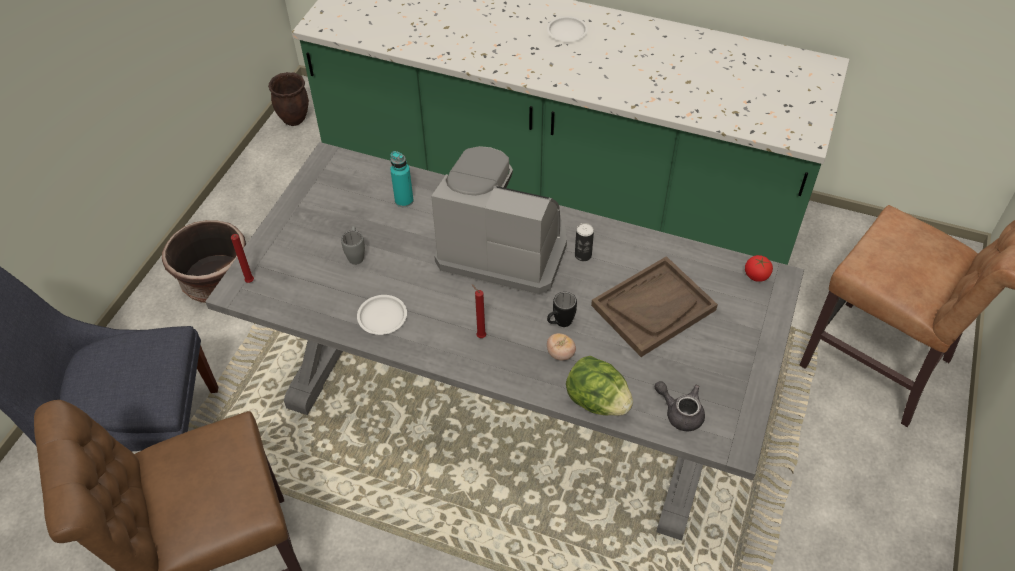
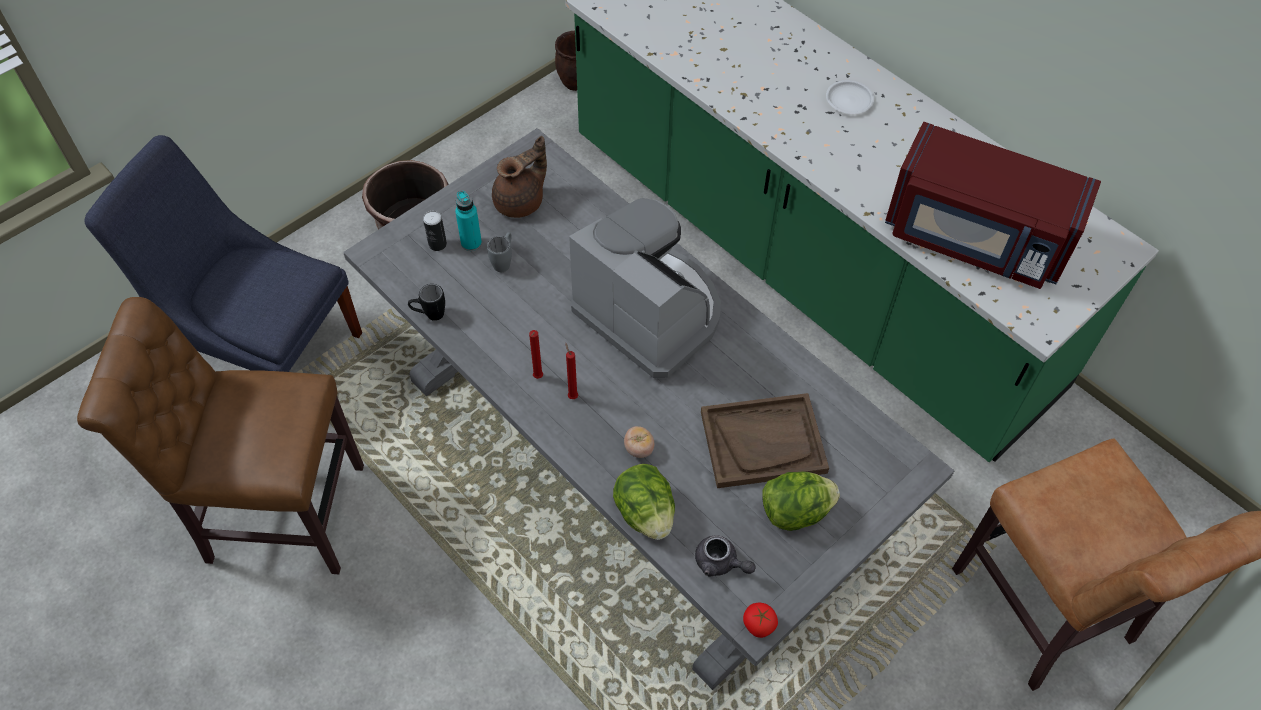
camera: 25 degrees right, 5 degrees up
(250, 282) = (392, 250): red candle -> red candle (537, 378)
(341, 203) = (521, 202): none -> brown teapot
(382, 317) = (491, 336): white plate -> none
(404, 200) = (582, 223): turquoise bottle -> turquoise bottle (471, 243)
(559, 324) = (657, 417): black mug -> black mug (429, 315)
(583, 255) = (725, 355): can -> can (437, 244)
(680, 412) = (720, 563): grey teapot -> grey teapot turned 150 degrees clockwise
(710, 348) = (795, 511): none -> lettuce
(722, 96) = (975, 239): none -> red microwave
(756, 275) = (896, 455): tomato -> tomato (758, 624)

